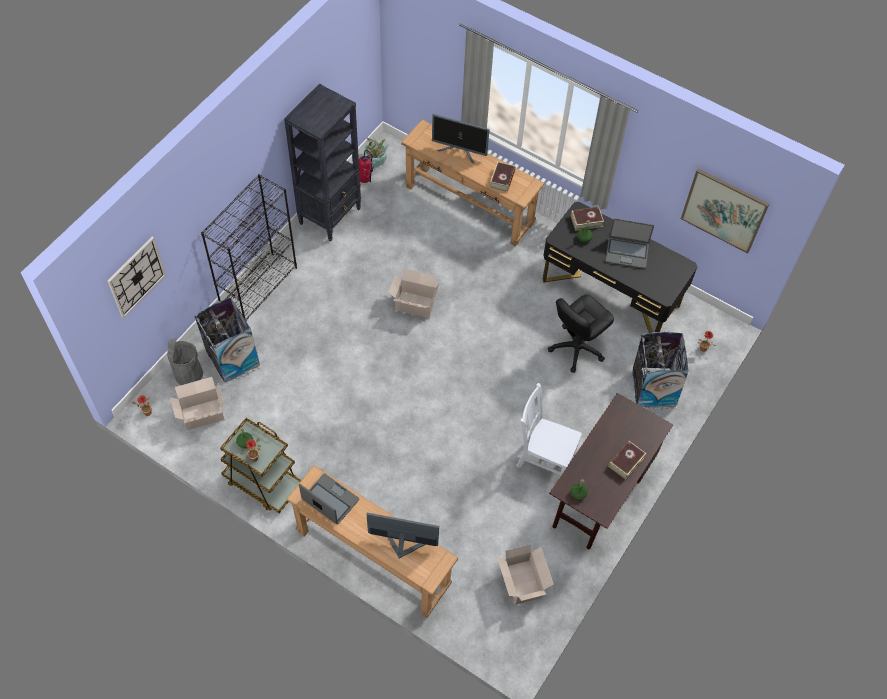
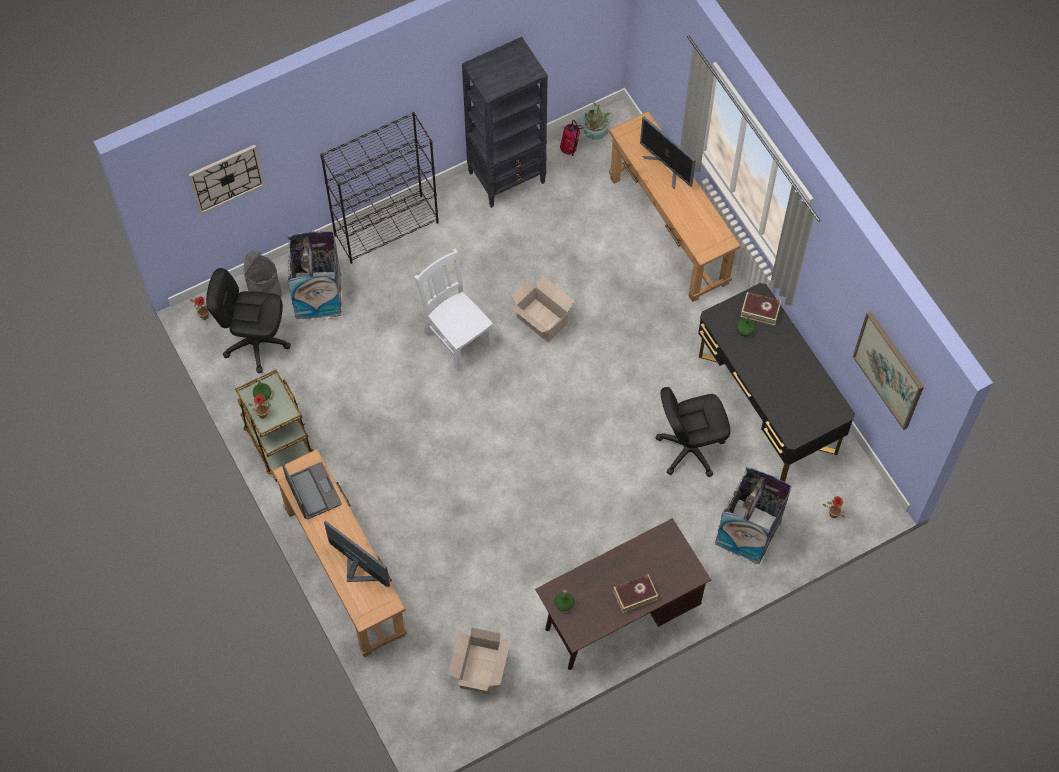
camera: 30 degrees right, 5 degrees up
(201, 414) = (256, 342): cardboard box -> black office chair
(502, 179) = (695, 221): book -> none
(544, 458) = (580, 552): white chair -> white chair (457, 337)
(627, 253) = (782, 367): laptop -> none

